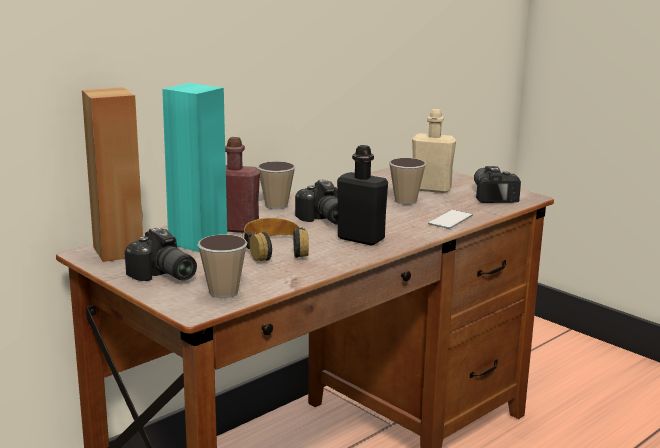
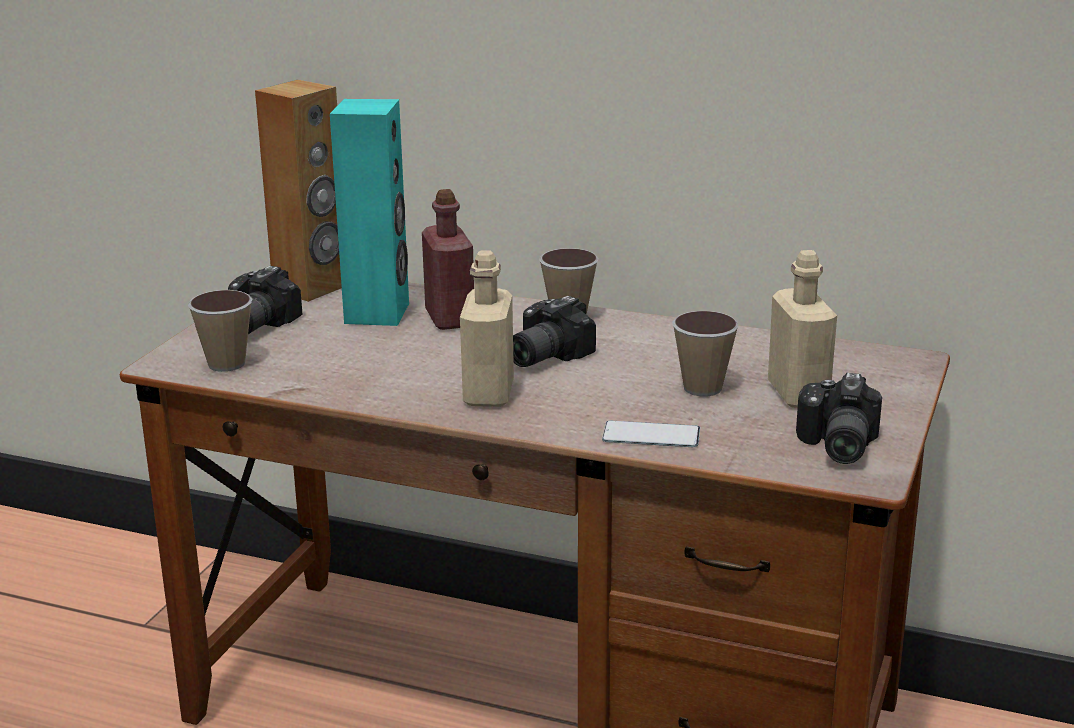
camera: 65 degrees right, 5 degrees up
(274, 249) = (394, 355): headphones -> none
(361, 239) = (488, 393): black bottle -> beige bottle
(493, 195) = (834, 446): camera -> camera turned 135 degrees clockwise

